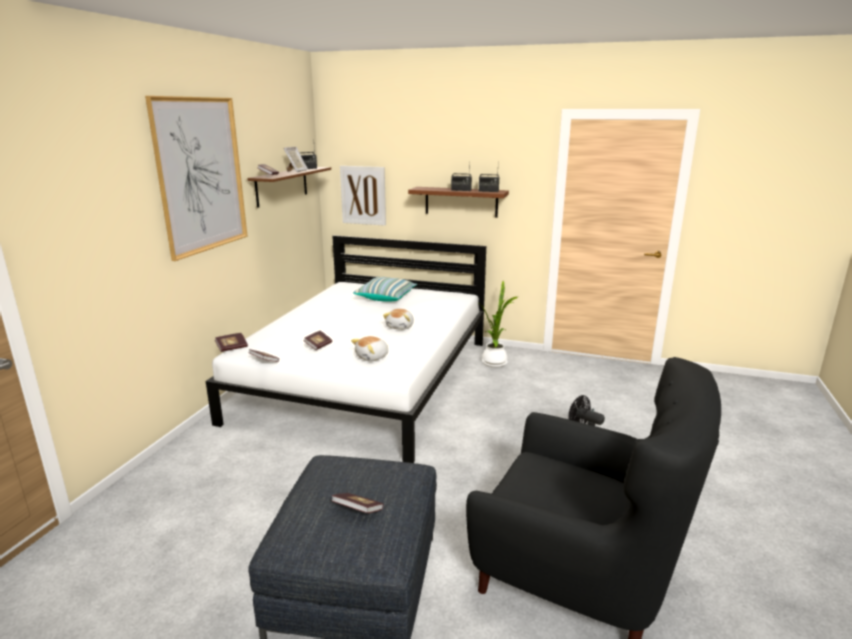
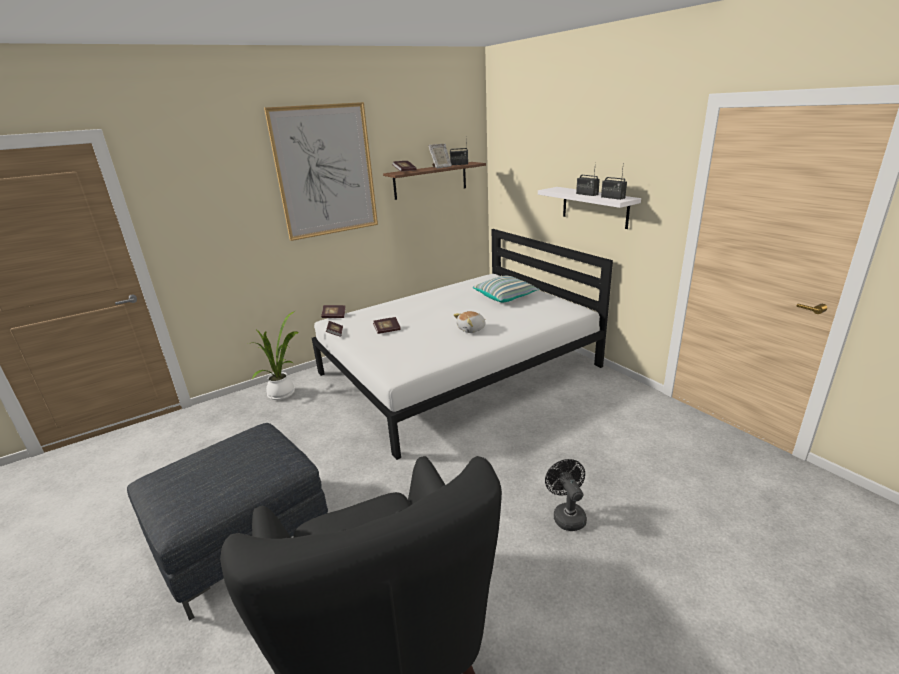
camera: 40 degrees right, 5 degrees up
(357, 511) = (212, 479): book -> none
(363, 195) = (516, 192): picture -> none
(372, 357) = (407, 352): plush toy -> none
(461, 202) = (594, 207): brown shelf -> white shelf
(495, 362) = (592, 389): potted plant -> potted plant (284, 393)

